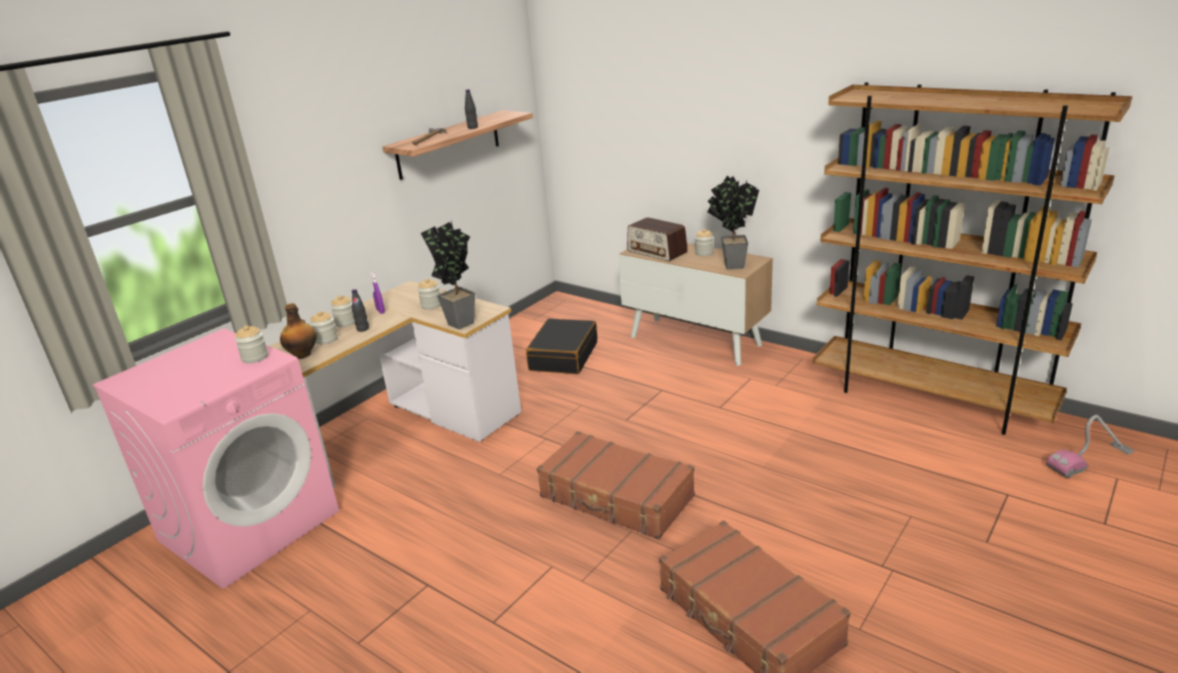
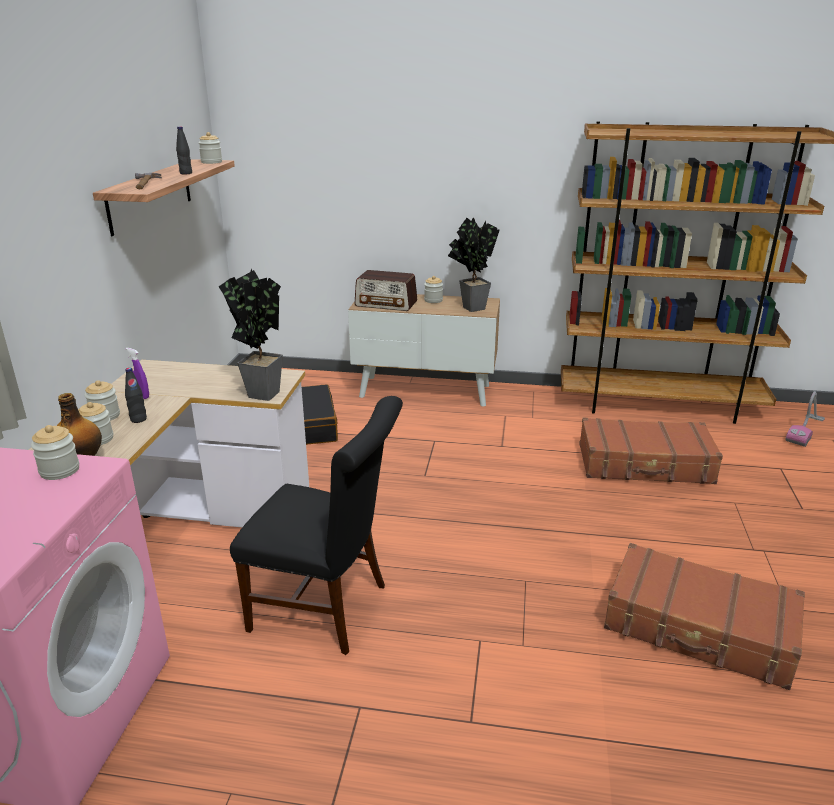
camera: 30 degrees left, 0 degrees up
(431, 305) = (203, 381): jar -> jar (211, 162)
(463, 508) = (327, 608): none -> black chair
(616, 497) = (482, 552): brown suitcase -> brown suitcase (645, 464)

